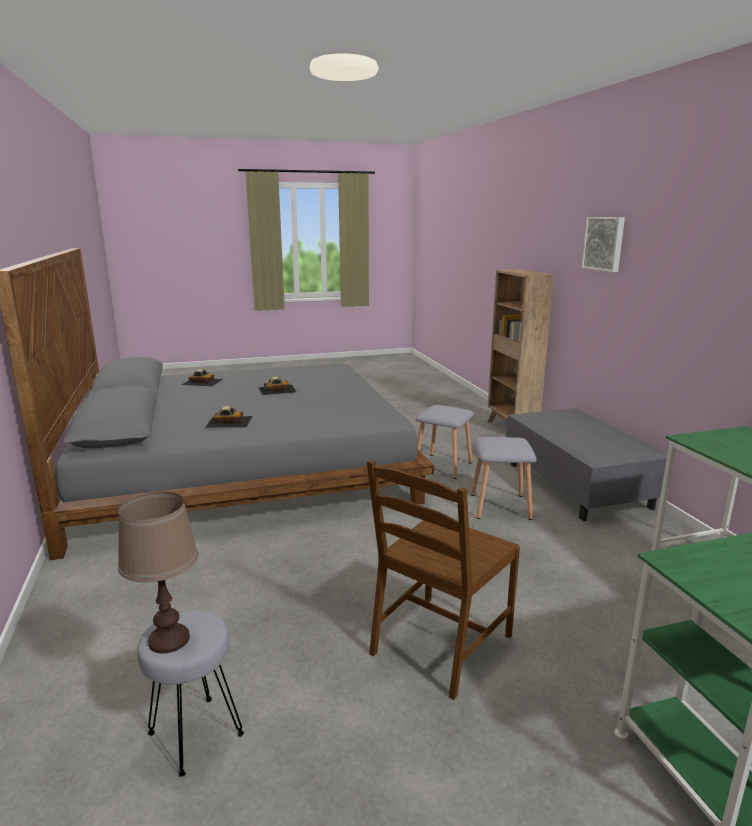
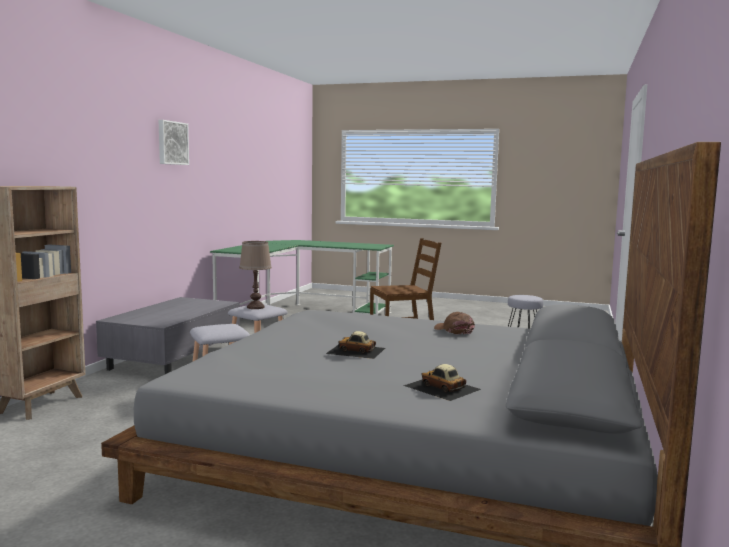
camera: 145 degrees left, 10 degrees down
(169, 640) = (531, 296): brown table lamp -> brown table lamp (255, 307)
(229, 421) = (454, 330): toy car -> brown cap
(604, 243) = (96, 149): picture -> picture (172, 143)

